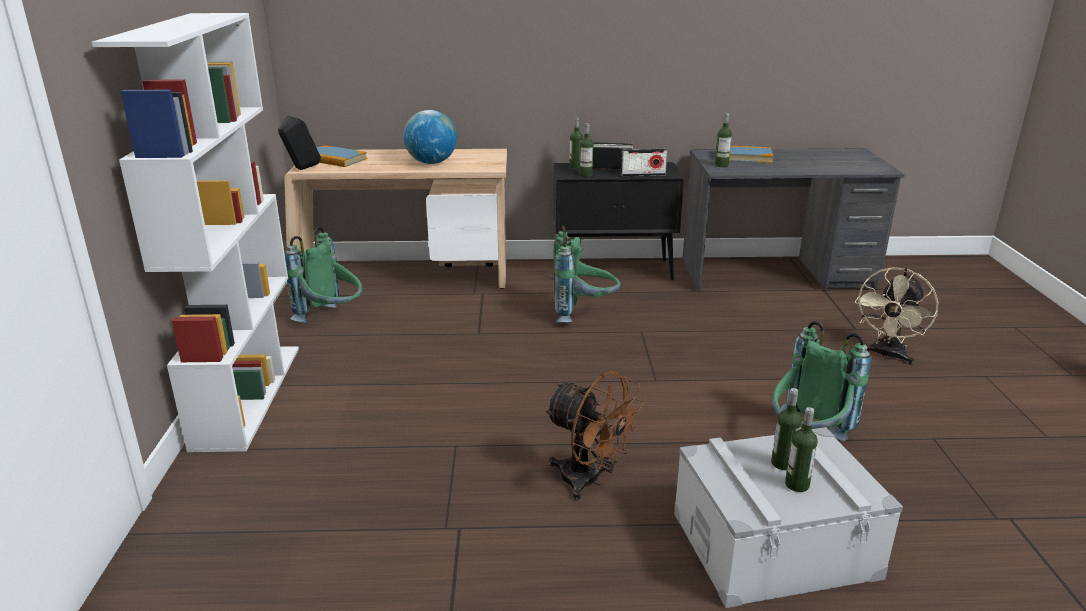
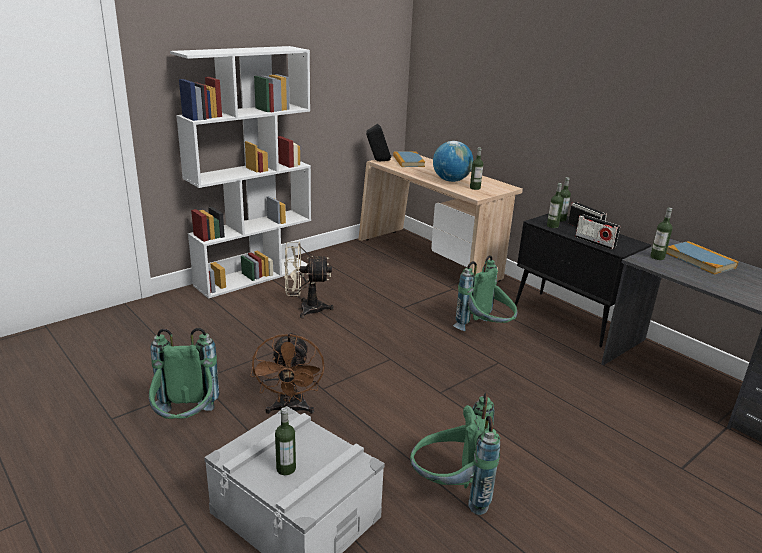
camera: 50 degrees right, 0 degrees up
(332, 319) = (353, 262): green backpack -> green backpack (186, 422)
(782, 463) = (308, 455): bottle -> bottle (475, 188)
(887, 355) = (661, 502): beige fan -> beige fan (305, 309)

